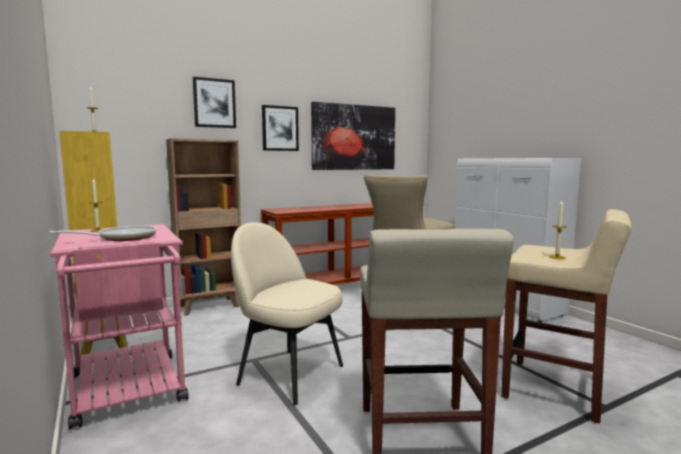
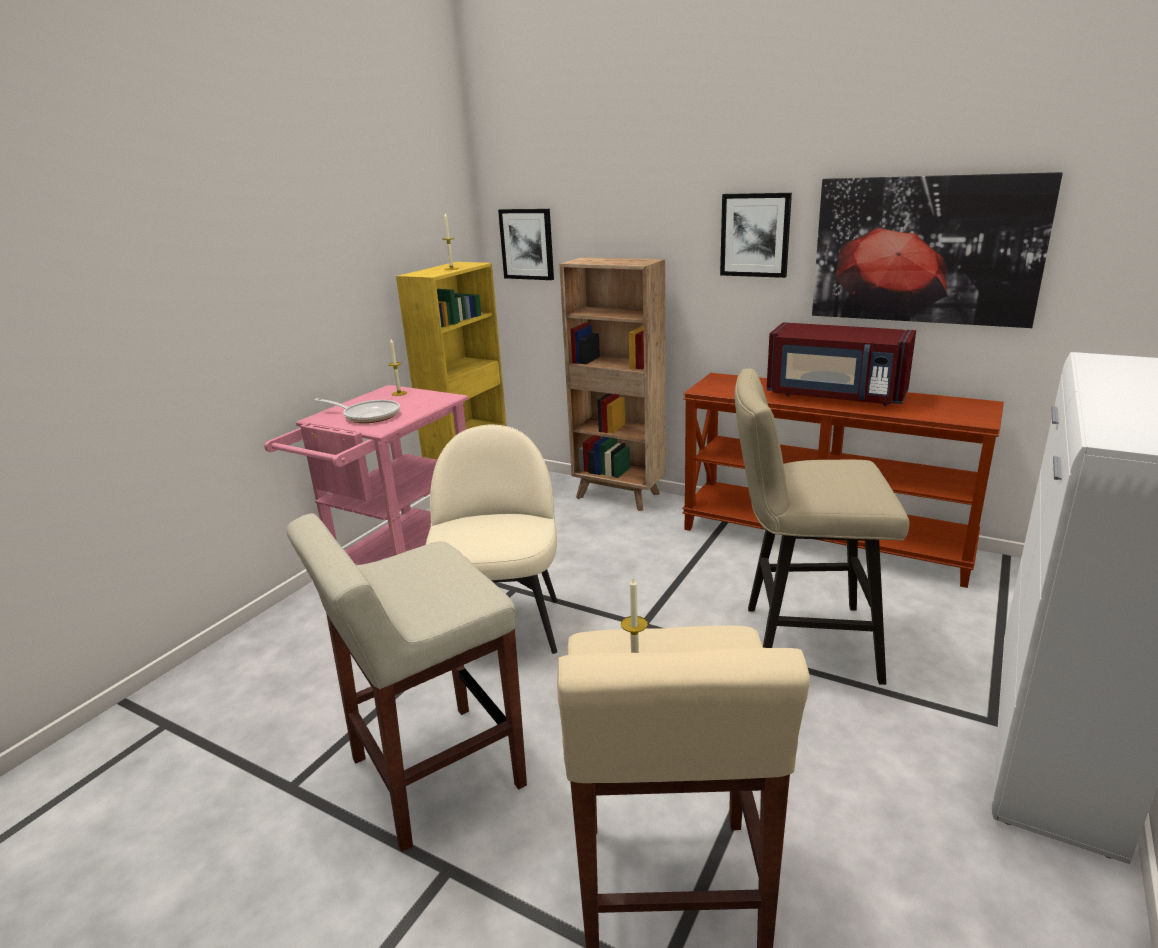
camera: 60 degrees right, 15 degrees up
(214, 103) = (648, 197): picture -> picture (527, 244)
(338, 206) = (835, 396): none -> red microwave

